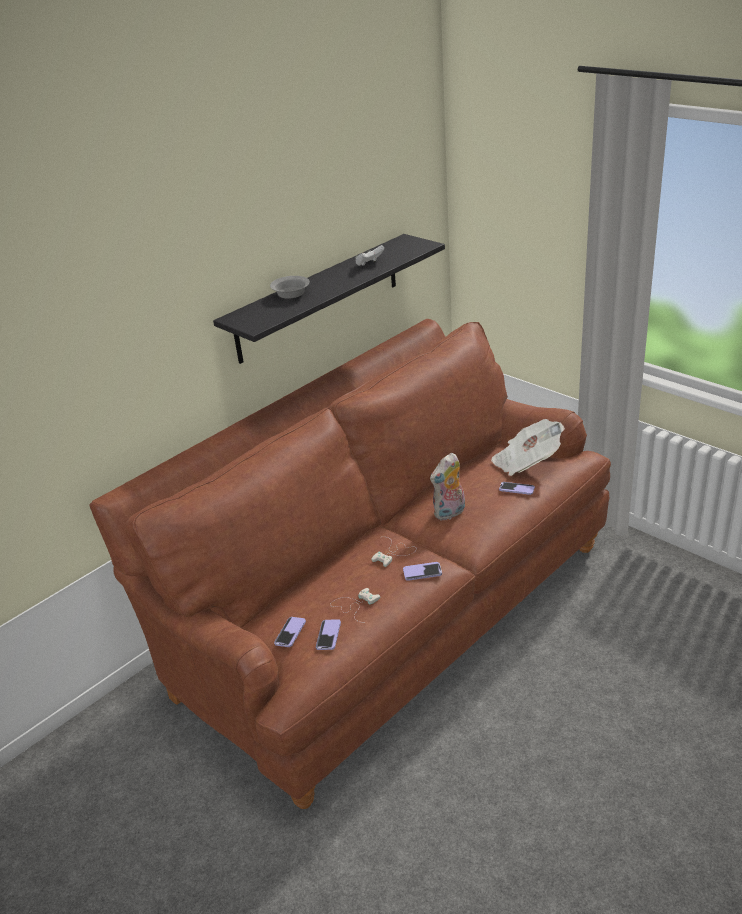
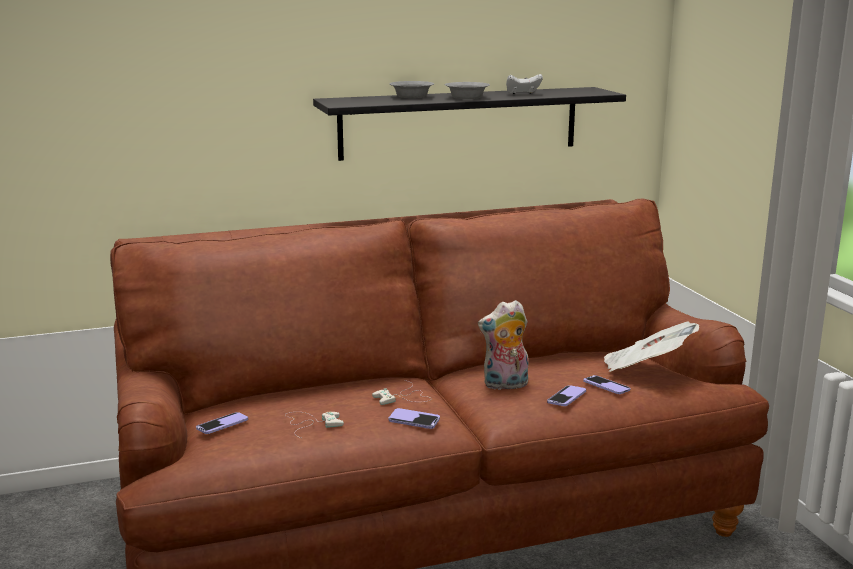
camera: 25 degrees right, 15 degrees down
(328, 635) = (254, 438): phone -> phone (566, 397)
(337, 284) = (467, 98): none -> grey bowl

